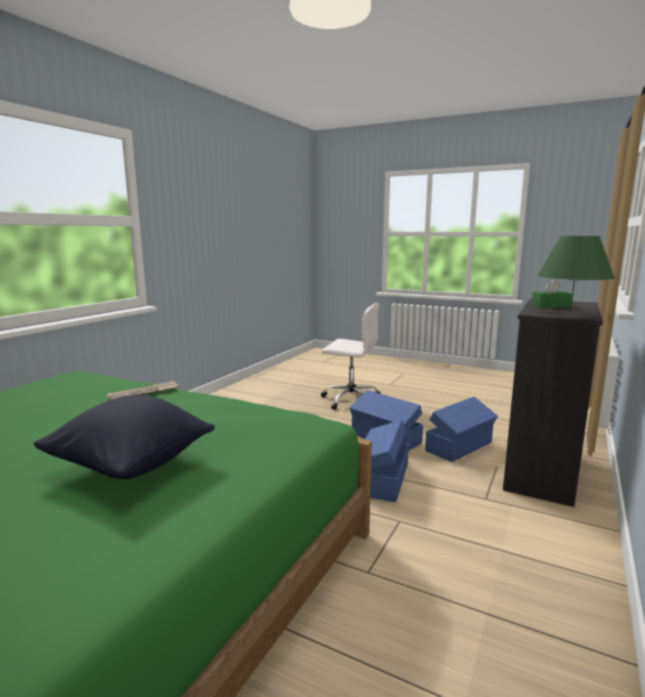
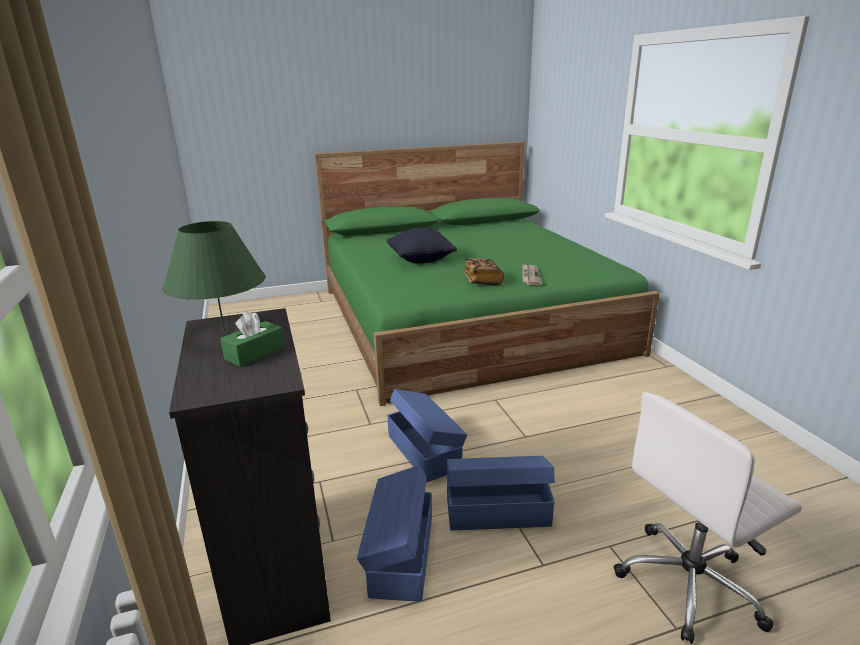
camera: 135 degrees right, 10 degrees up
(192, 404) = (482, 280): none -> book

